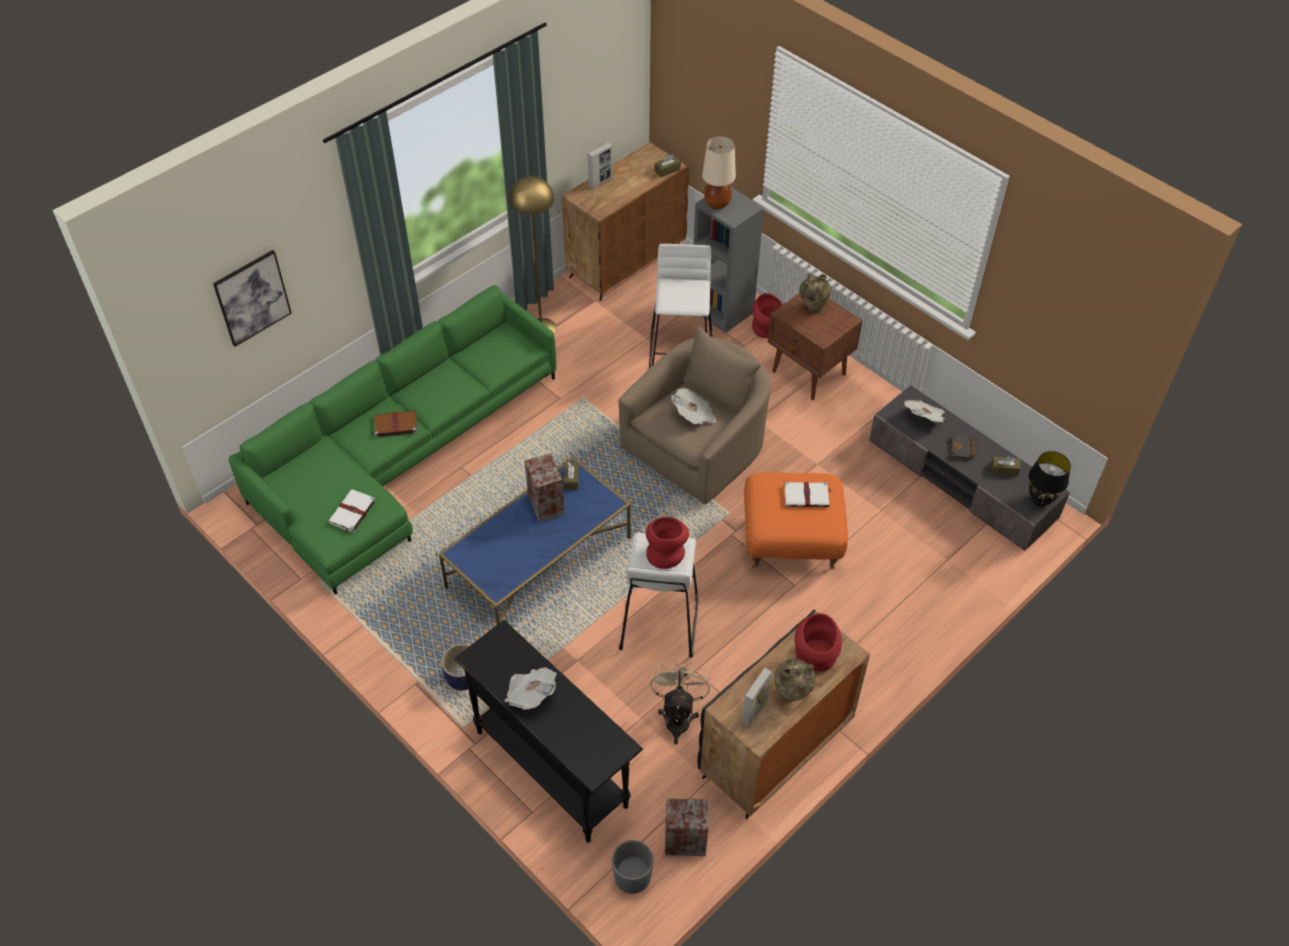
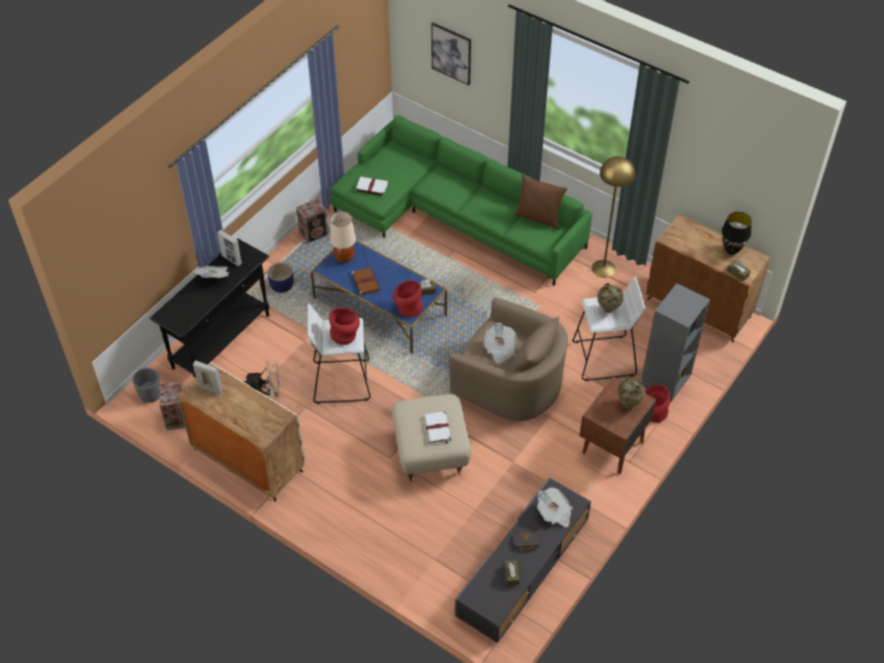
camera: 80 degrees right, 0 degrees up
(395, 425) = (452, 192): brown book -> brown book (365, 282)
(475, 347) = (539, 218): none -> brown pillow
(546, 504) = (400, 281): speaker -> speaker (314, 234)
(600, 182) = (704, 234): picture frame -> picture frame (231, 260)
(717, 203) = (681, 296): beige table lamp -> beige table lamp (344, 258)
(775, 750) = (247, 460): black cabinet -> beige cabinet
(791, 695) = (225, 407): beige vase -> beige vase (608, 310)
(792, 542) = (430, 452): orange ottoman -> beige ottoman
(815, 658) = (255, 418): red vase -> red vase (407, 308)
(1040, 500) = (484, 603): black table lamp -> black table lamp (732, 250)

